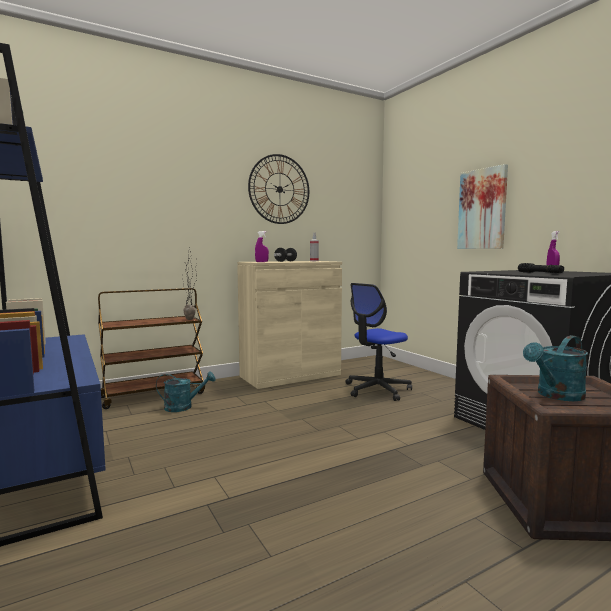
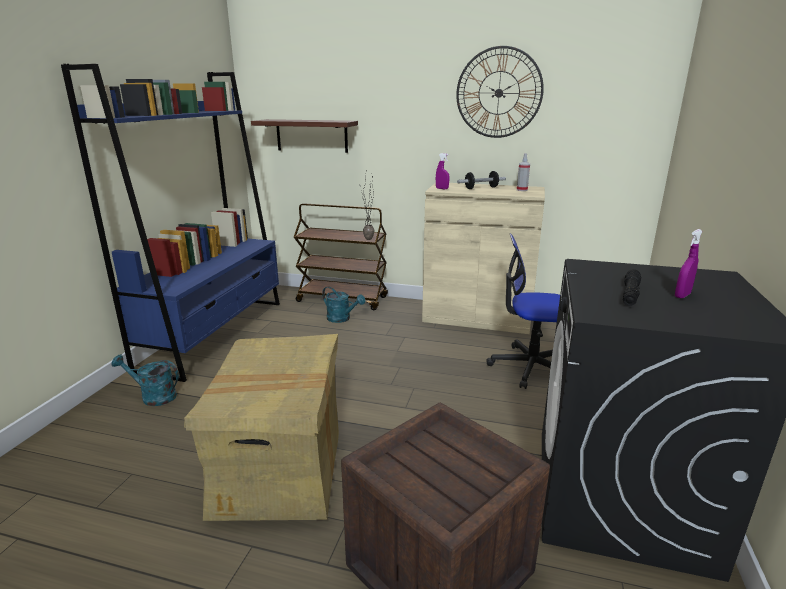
camera: 45 degrees right, 15 degrees up
(102, 219) = (311, 135): none -> shelf
(370, 523) = (280, 473): none -> cardboard box
(482, 209) = (738, 147): picture -> none
(556, 396) = (435, 457): turquoise watering can -> turquoise watering can (153, 396)

